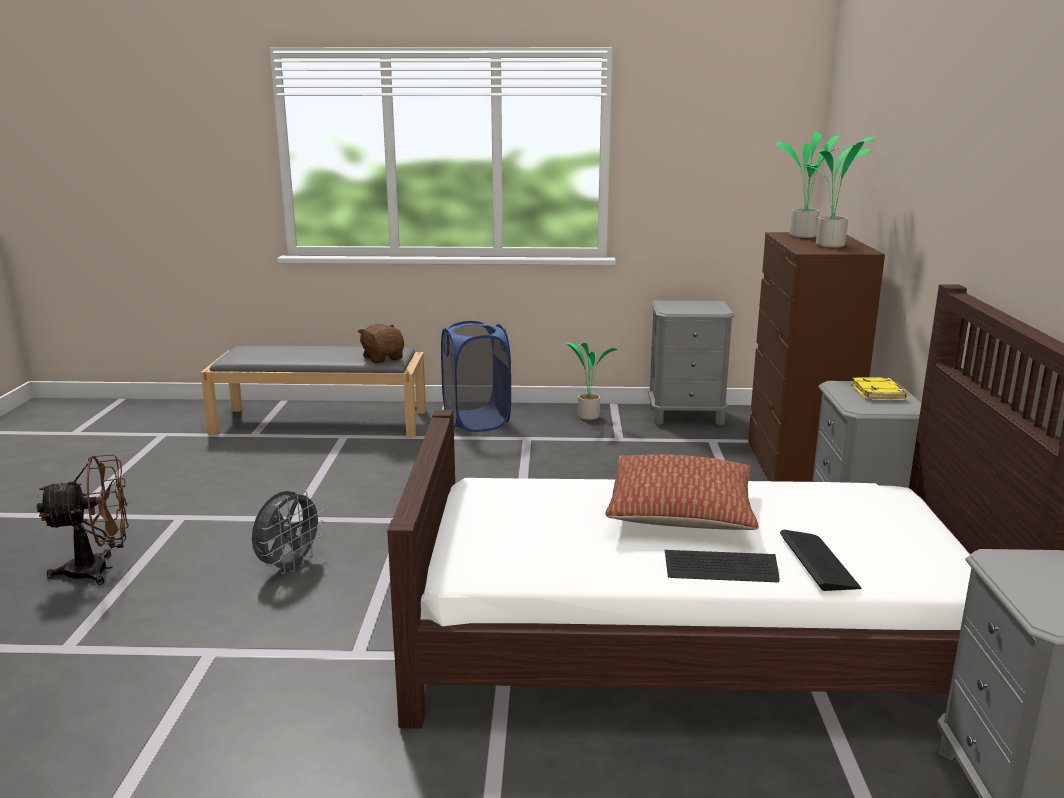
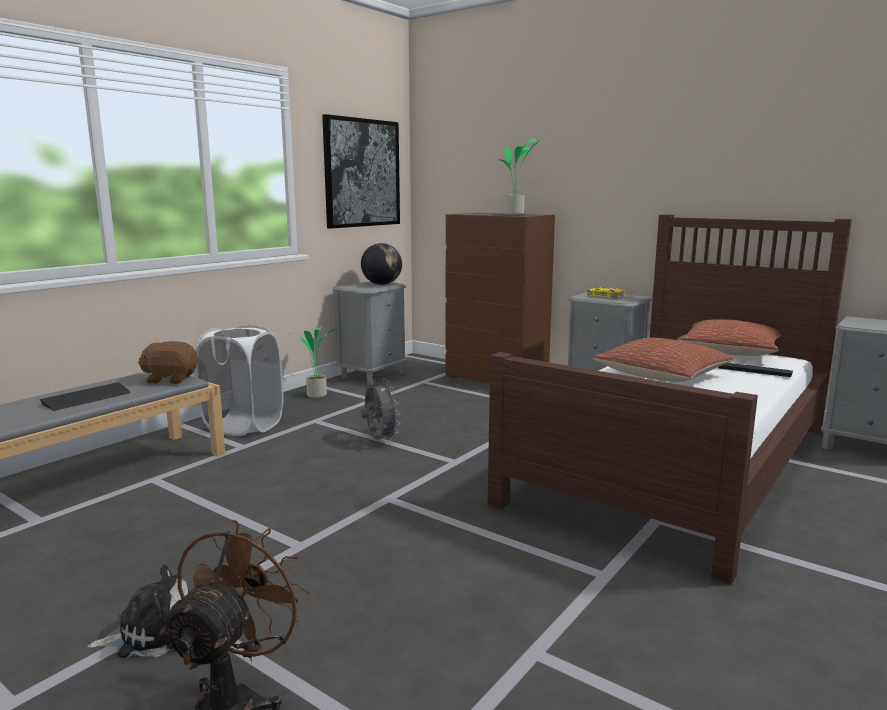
camera: 55 degrees left, 5 degrees down
(152, 519) = (151, 633): none -> plush toy
(289, 566) = (403, 570): grey fan -> grey fan (379, 440)
(476, 421) = (243, 426): blue laundry basket -> white laundry basket
(707, 308) = (382, 284): none -> globe
(721, 568) = (750, 386): keyboard -> keyboard (87, 398)
(724, 165) = (362, 173): none -> picture
(805, 236) = (476, 213): potted plant -> none
(901, 533) = (729, 352): none -> pillow

